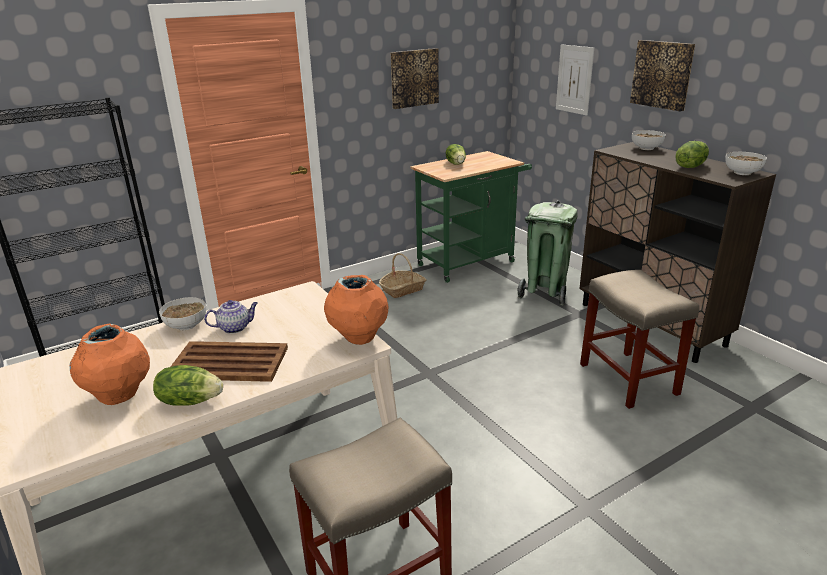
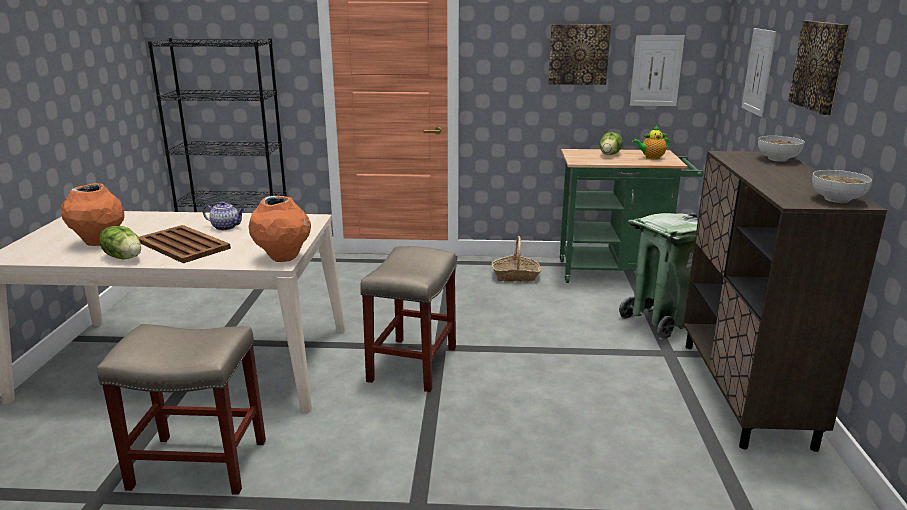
camera: 35 degrees right, 5 degrees down
(187, 325) = (204, 217): bowl -> none
(471, 85) = (656, 71): none -> picture
(489, 160) = (651, 158): none -> teapot
(629, 379) = (630, 430): beige stool -> beige stool (412, 365)
(690, 166) = (783, 182): lettuce -> none

